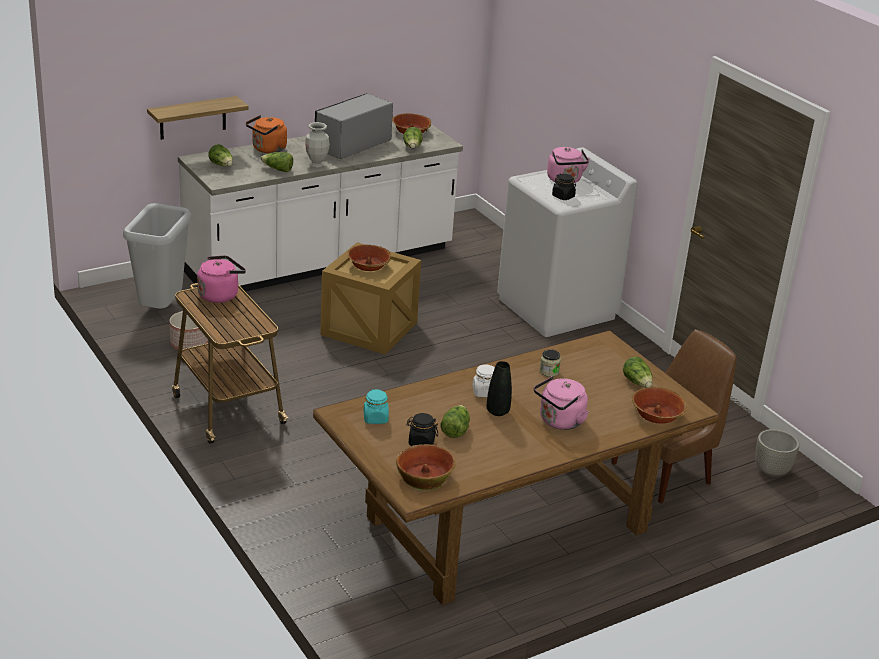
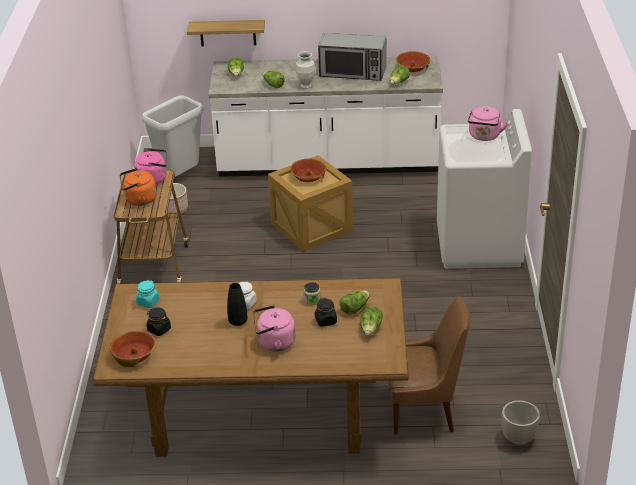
camera: 35 degrees right, 5 degrees up
(267, 149) = (284, 66): orange kettle -> orange kettle (139, 200)
(352, 145) = (353, 72): microwave -> microwave turned 150 degrees counterclockwise
(455, 430) = (192, 327): lettuce -> lettuce (354, 308)
(563, 196) = (465, 151): black jar -> black jar (326, 321)
(656, 416) = (354, 360): bowl -> none

